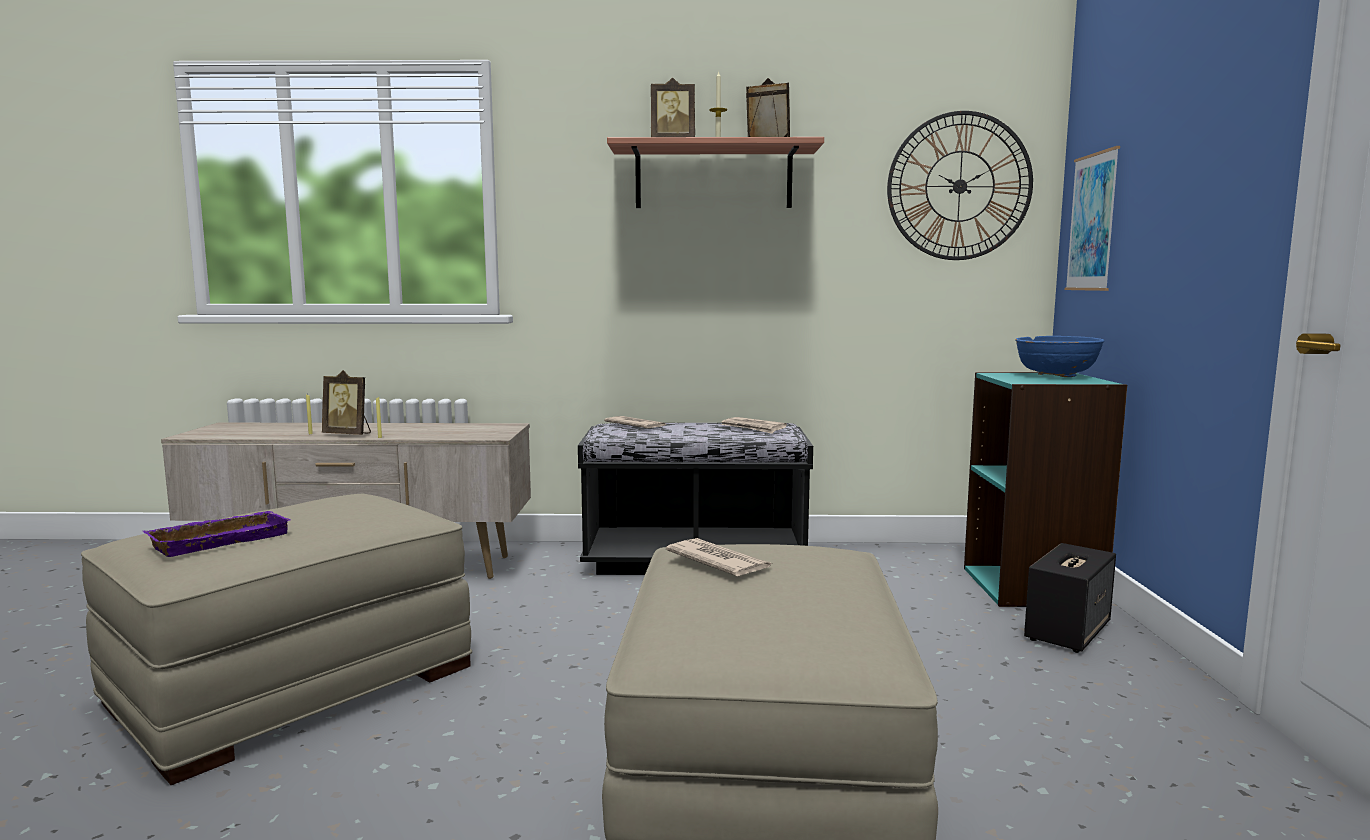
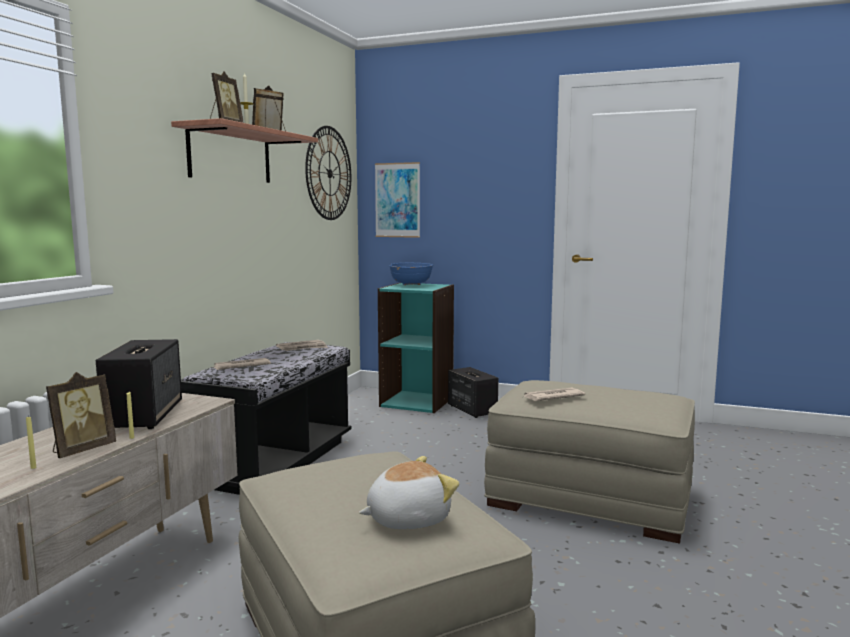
camera: 70 degrees left, 0 degrees up
(220, 539) = (407, 518): purple tray -> plush toy
(443, 431) = (144, 415): none -> speaker

